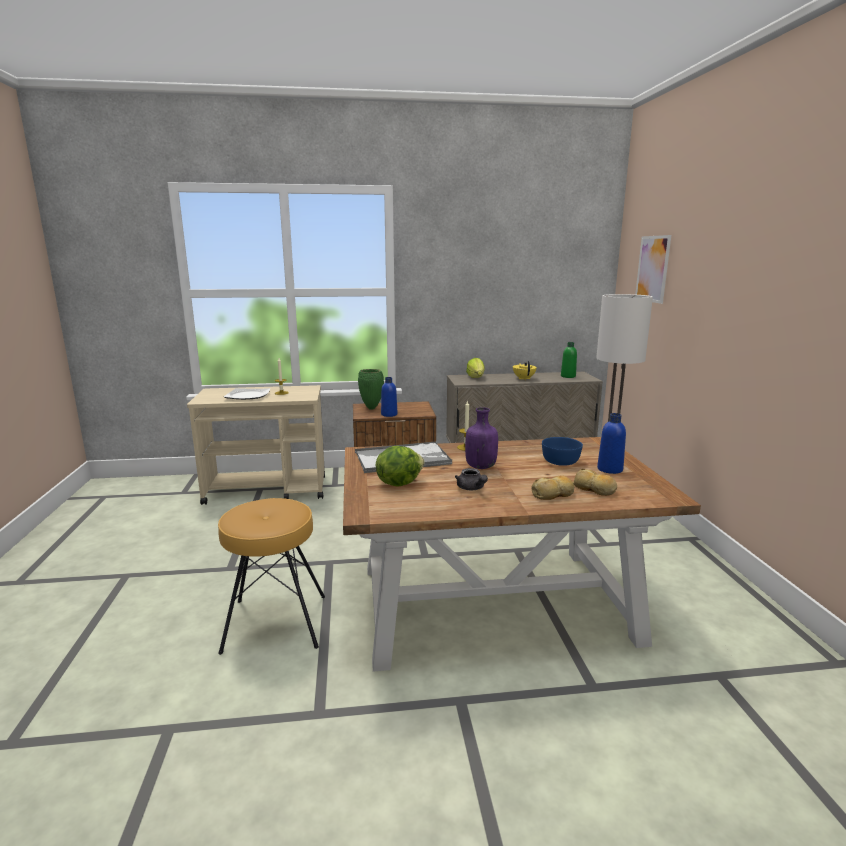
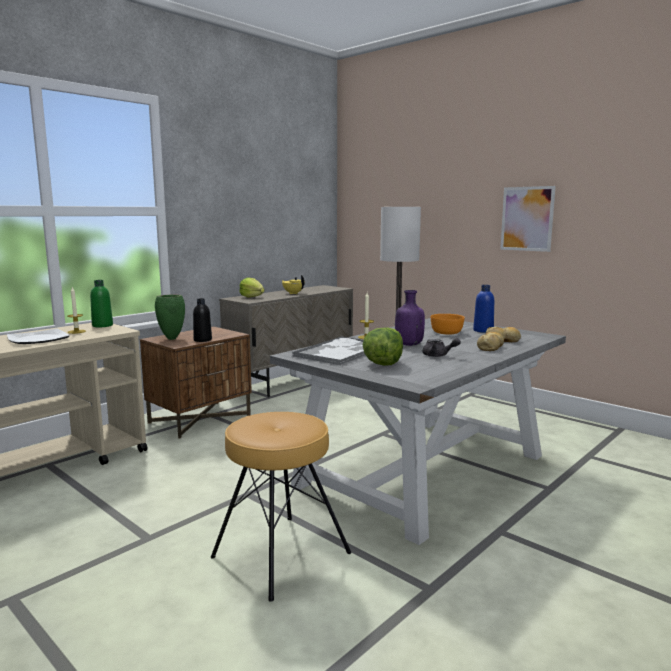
camera: 40 degrees left, 5 degrees down
(389, 414) = (202, 340): blue bottle -> black bottle
(495, 602) = (423, 469): brown dining table -> grey dining table
(561, 461) = (447, 332): blue bowl -> orange bowl
(568, 376) = (322, 288): green bottle -> green bottle (102, 325)
(652, 269) = (385, 190): picture -> picture (527, 219)

